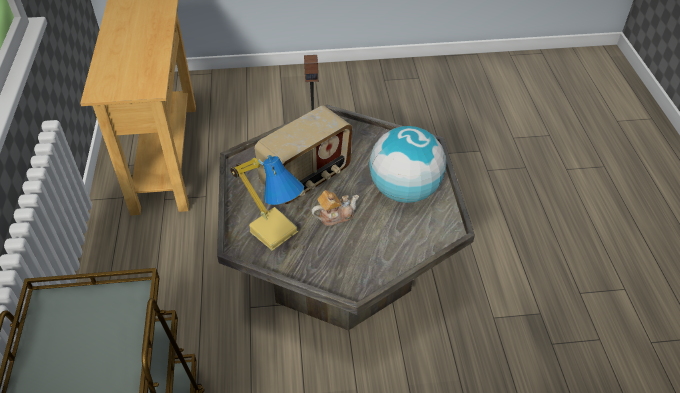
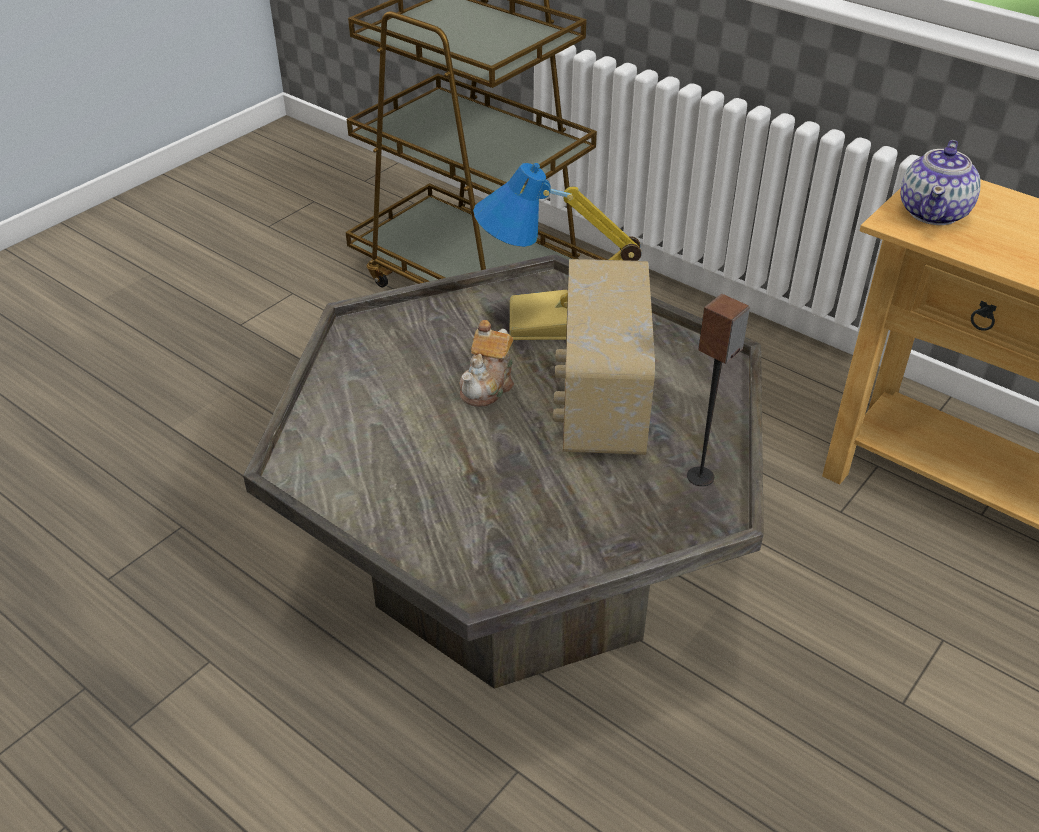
camera: 135 degrees right, 5 degrees down
(133, 84) = (934, 212): none -> teapot
(404, 191) = (431, 486): globe -> none

